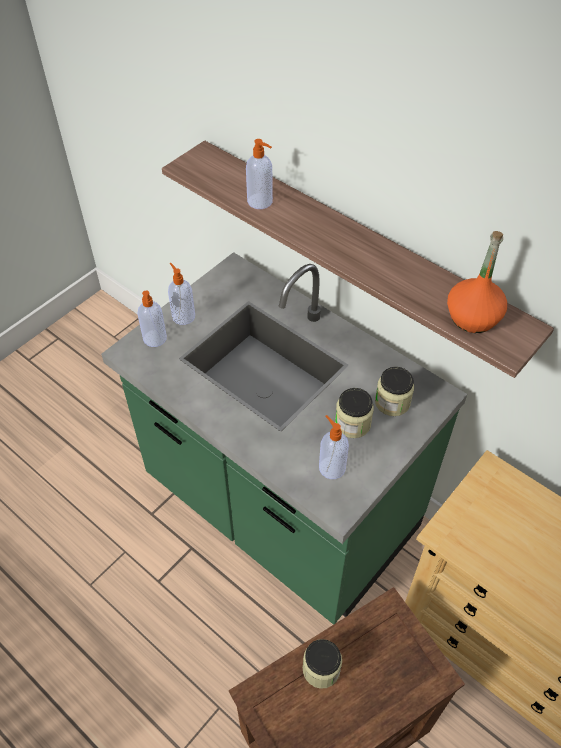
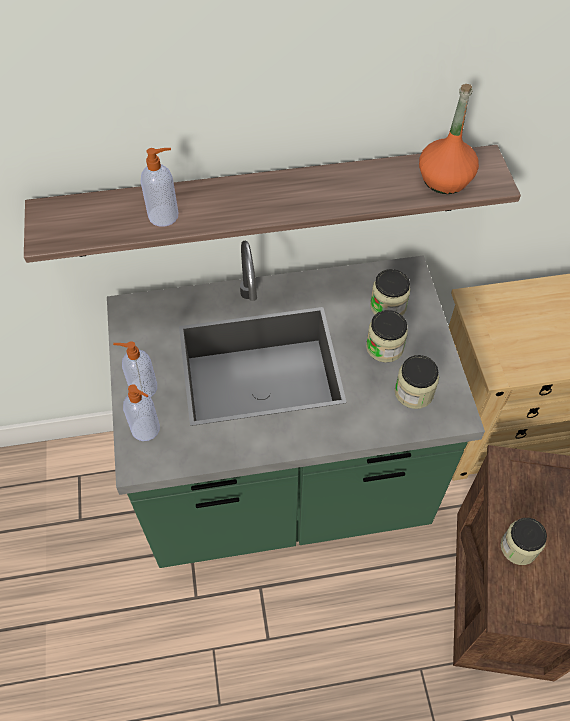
camera: 50 degrees left, 5 degrees up
(331, 467) = (414, 392): soap dispenser -> jar

